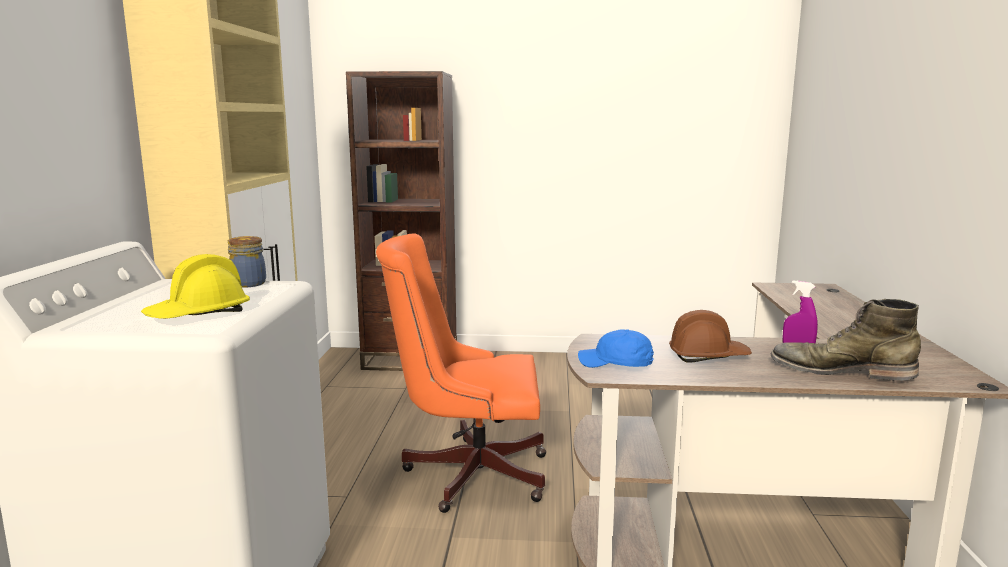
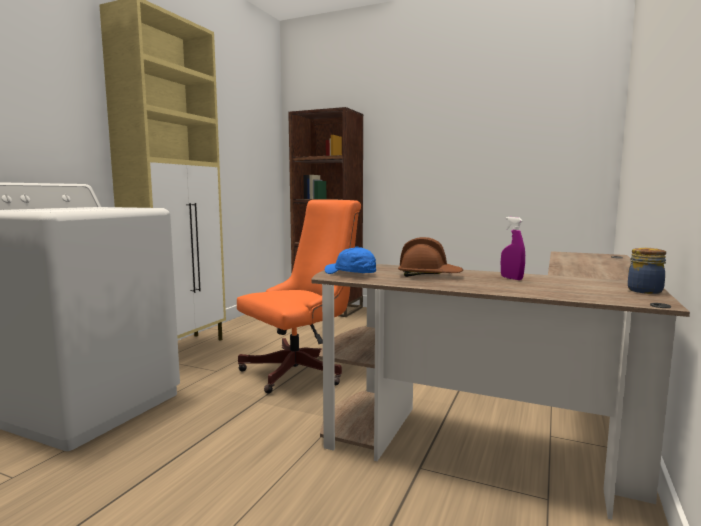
camera: 20 degrees right, 5 degrees down
(199, 315) = (66, 210): yellow hard hat -> none
(248, 283) = (131, 207): jar -> jar (643, 290)
(468, 473) = (303, 370): orange office chair -> orange office chair turned 120 degrees clockwise
(840, 370) = (529, 288): green boot -> none

